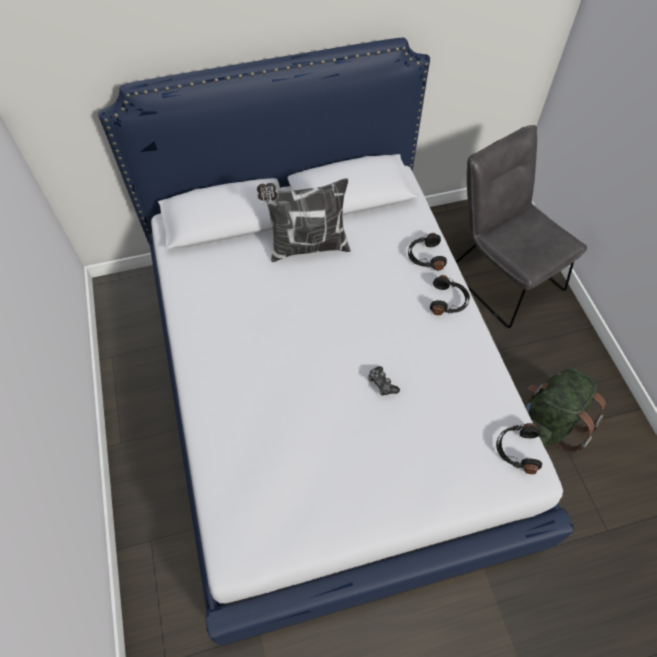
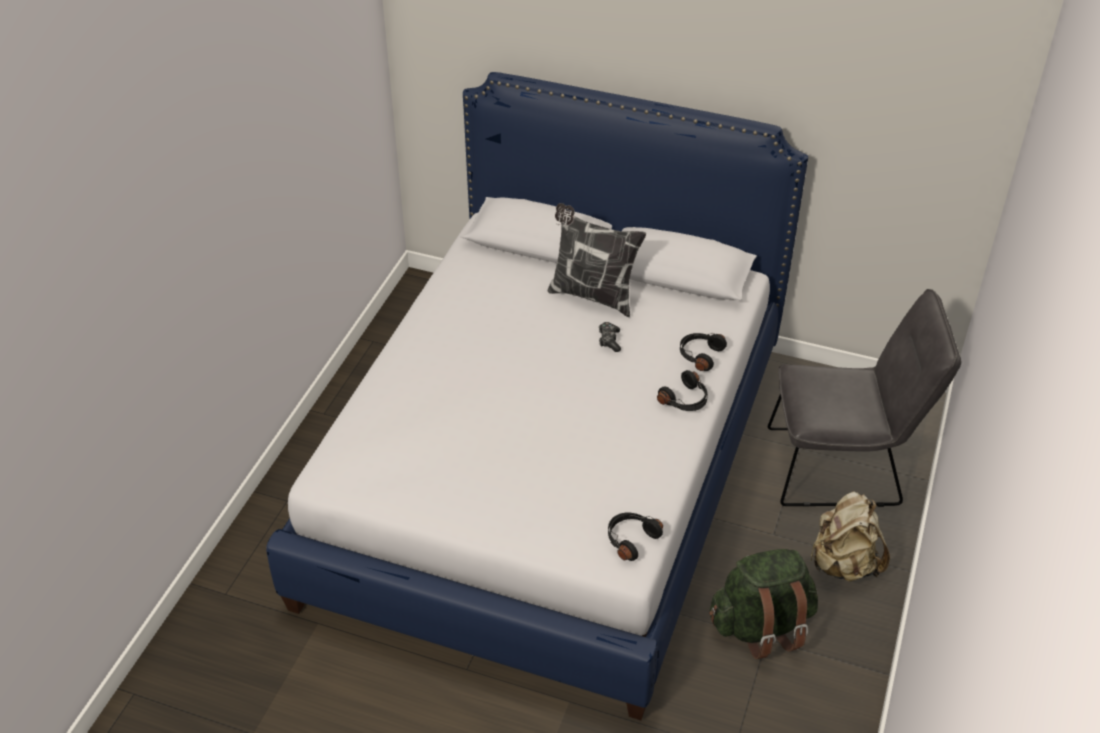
camera: 35 degrees right, 15 degrees down
(382, 384) = (556, 430): game controller -> game controller (609, 340)
(500, 275) = (844, 467): grey chair -> grey chair turned 90 degrees clockwise
(555, 345) = (843, 564): none -> beige backpack

